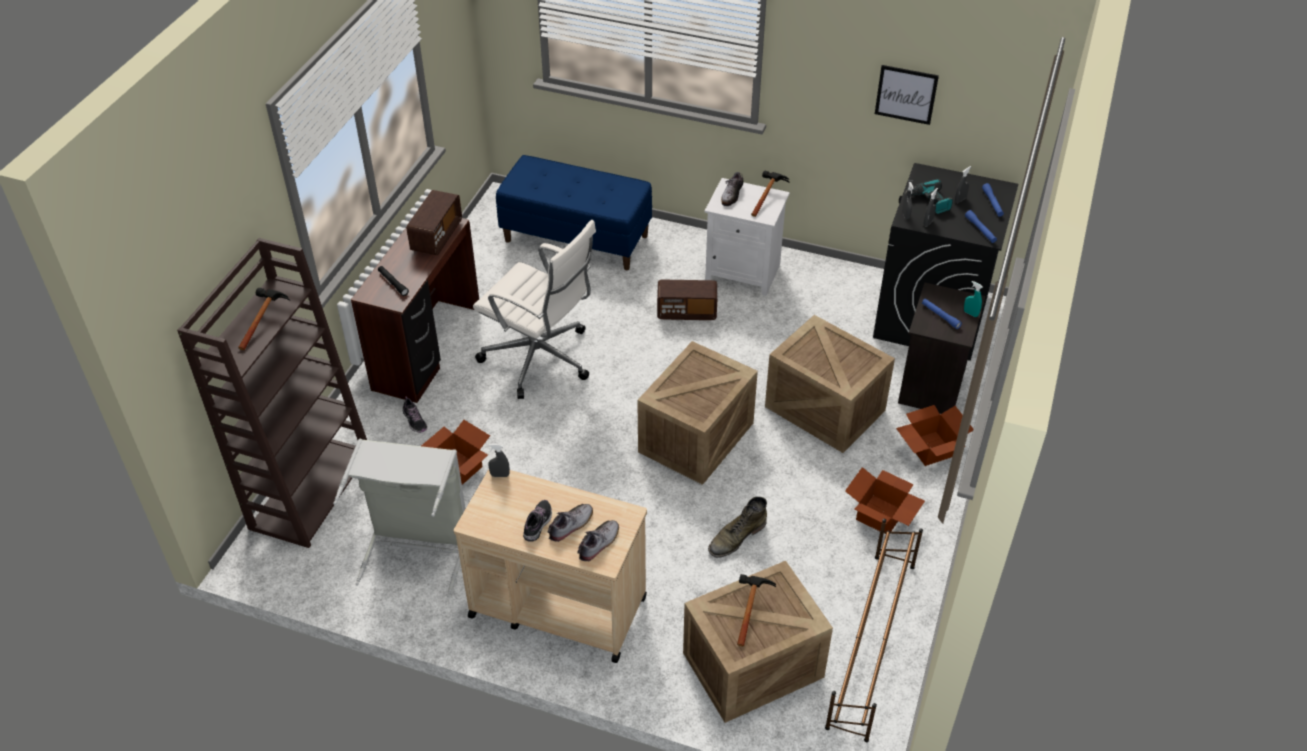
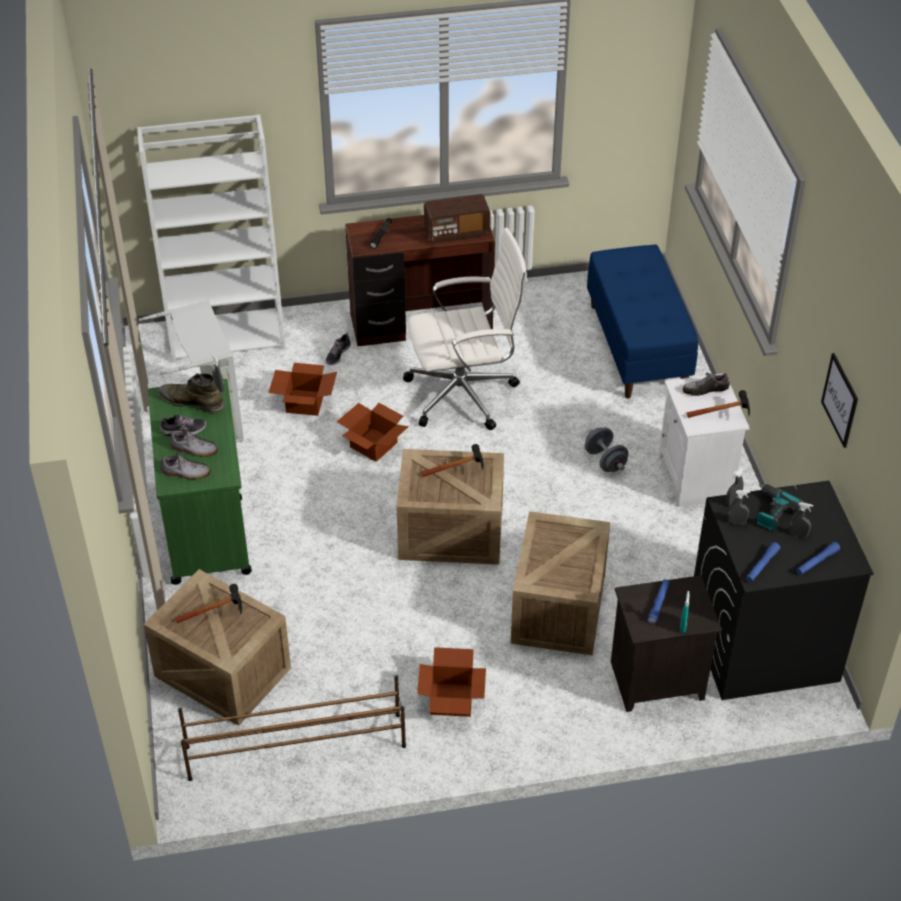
camera: 60 degrees right, 0 degrees up
(265, 321) = (212, 171): hammer -> hammer (460, 470)
(311, 489) = (227, 335): brown bookcase -> white bookcase
(541, 359) = (464, 394): white office chair -> white office chair turned 105 degrees counterclockwise
(556, 606) = (206, 524): beige cart -> green cart
(686, 312) = (605, 460): radio -> grey dumbbell
(736, 537) = (353, 607): green boot -> green boot (191, 401)
(929, 448) = (567, 708): cardboard box -> cardboard box (373, 444)

